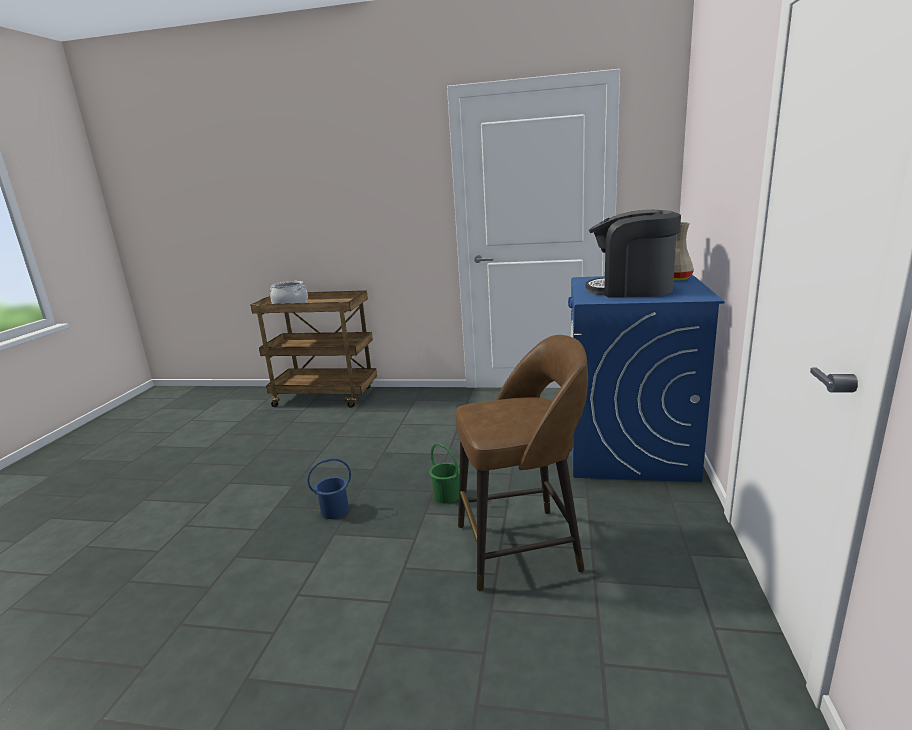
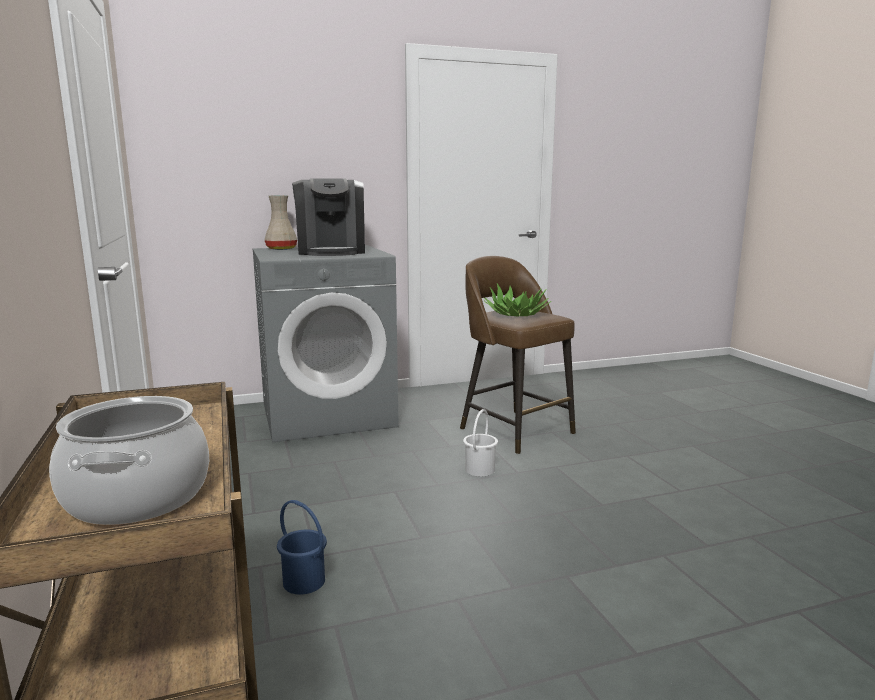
camera: 120 degrees left, 5 degrees down
(334, 510) = (572, 520): blue bucket -> blue bucket (303, 582)
(447, 495) = (479, 470): green bucket -> white bucket
(511, 409) = (516, 314): none -> potted plant
(629, 449) = (328, 415): blue washing machine -> grey washing machine

